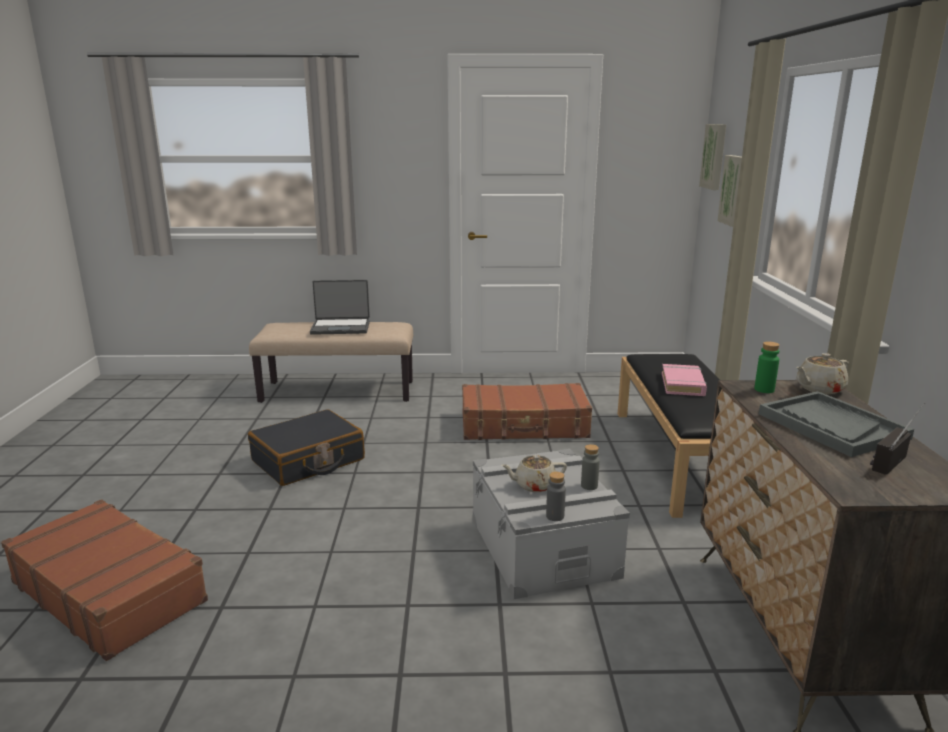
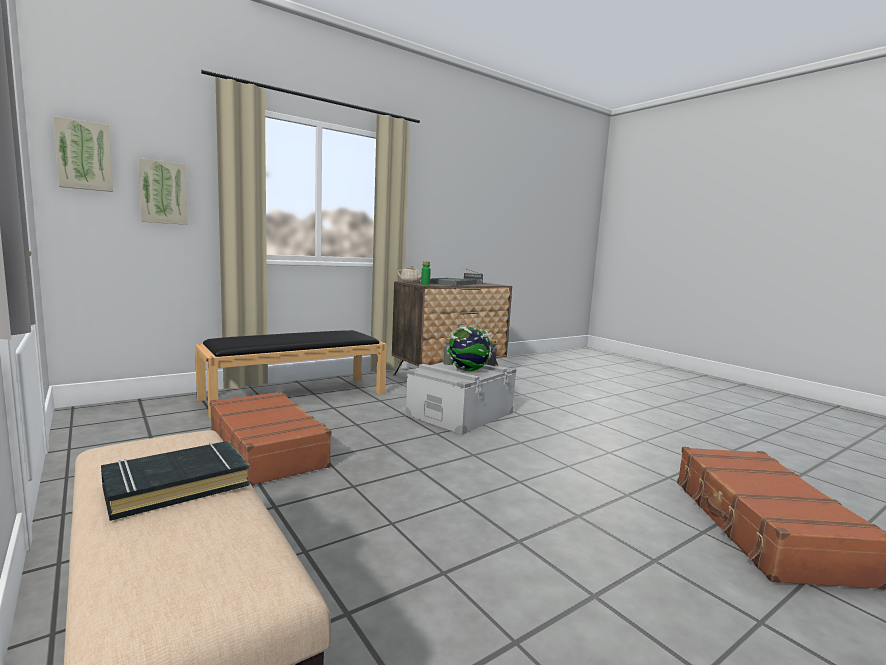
camera: 125 degrees left, 10 degrees down
(308, 461) = (476, 540): black suitcase -> none
(341, 327) = (177, 485): laptop -> black book
(534, 485) = (468, 370): beige teapot -> globe
(683, 384) = (298, 337): pink book -> none

